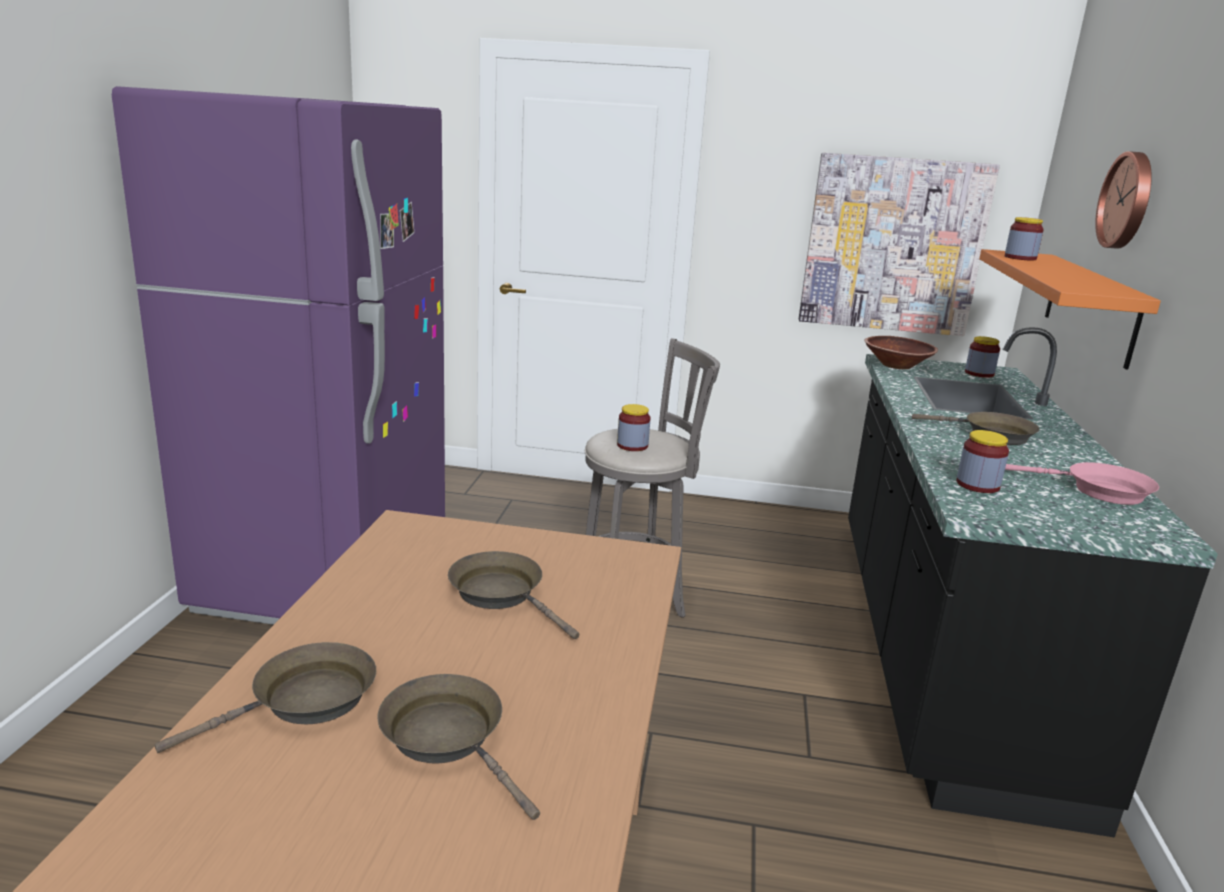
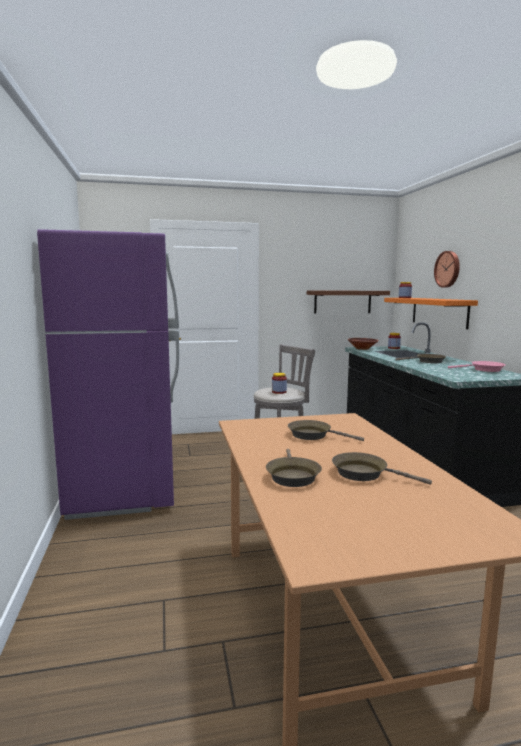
camera: 20 degrees left, 10 degrees down
(305, 701) = (292, 476): brown frying pan -> brown frying pan turned 150 degrees clockwise
(893, 245) = (342, 302): picture -> brown shelf
(977, 485) = (447, 373): jar -> none

